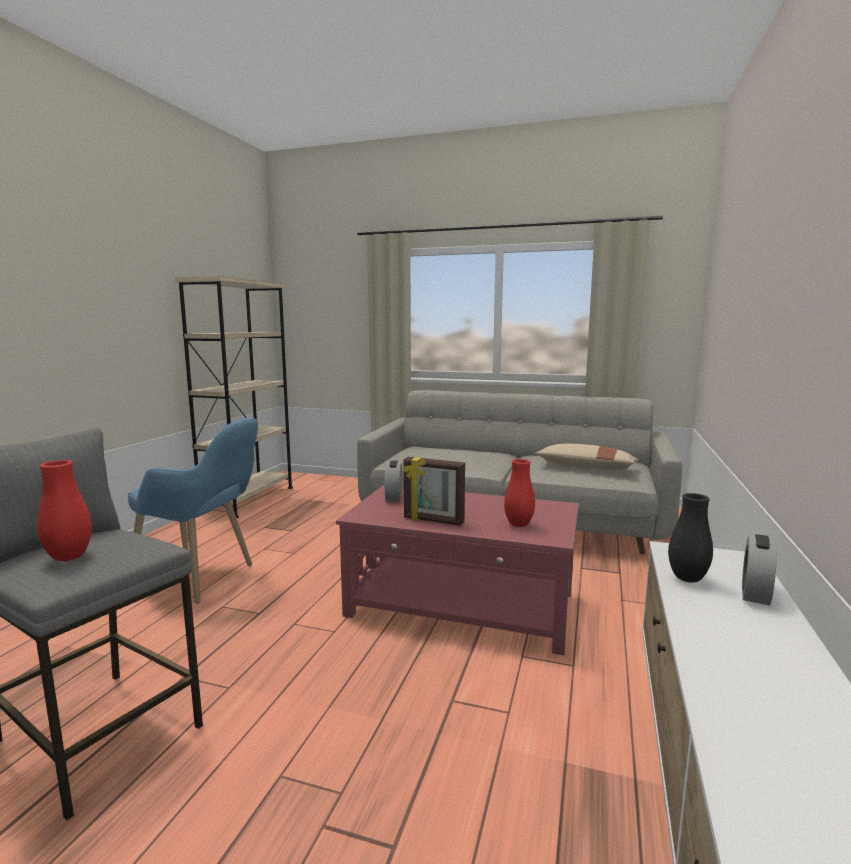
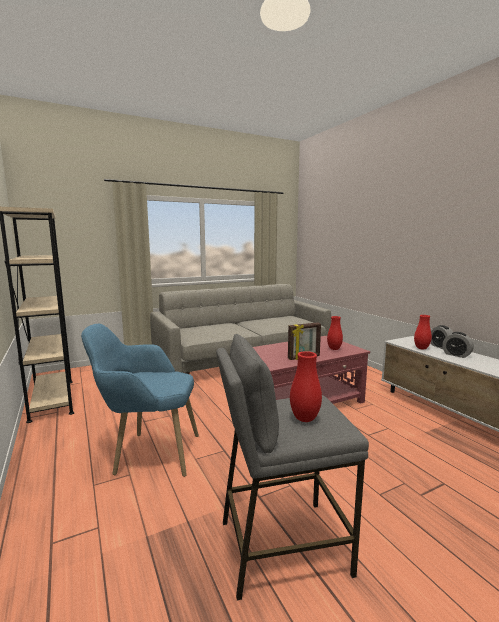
camera: 45 degrees left, 0 degrees up
(204, 579) = (147, 453): blue armchair -> blue armchair turned 150 degrees counterclockwise
(394, 497) = (258, 354): alarm clock -> alarm clock (456, 355)
(586, 467) = (285, 321): beige pillow -> none
(687, 579) = (421, 348): black vase -> red vase

